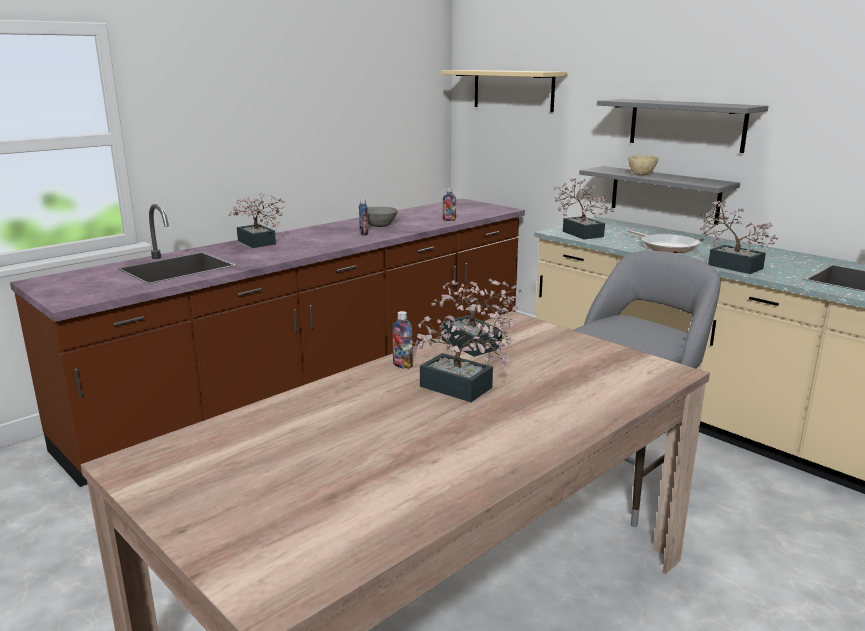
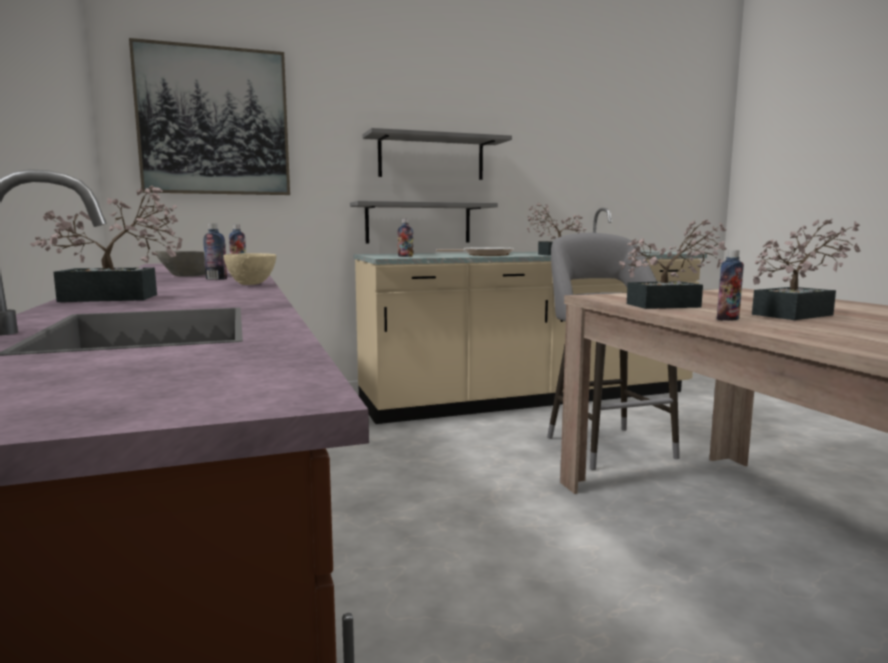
camera: 65 degrees left, 10 degrees down
(513, 90) = (214, 122): beige shelf -> picture
(580, 233) = (405, 256): potted plant -> bottle
(641, 175) = (416, 201): beige bowl -> beige bowl (251, 284)

